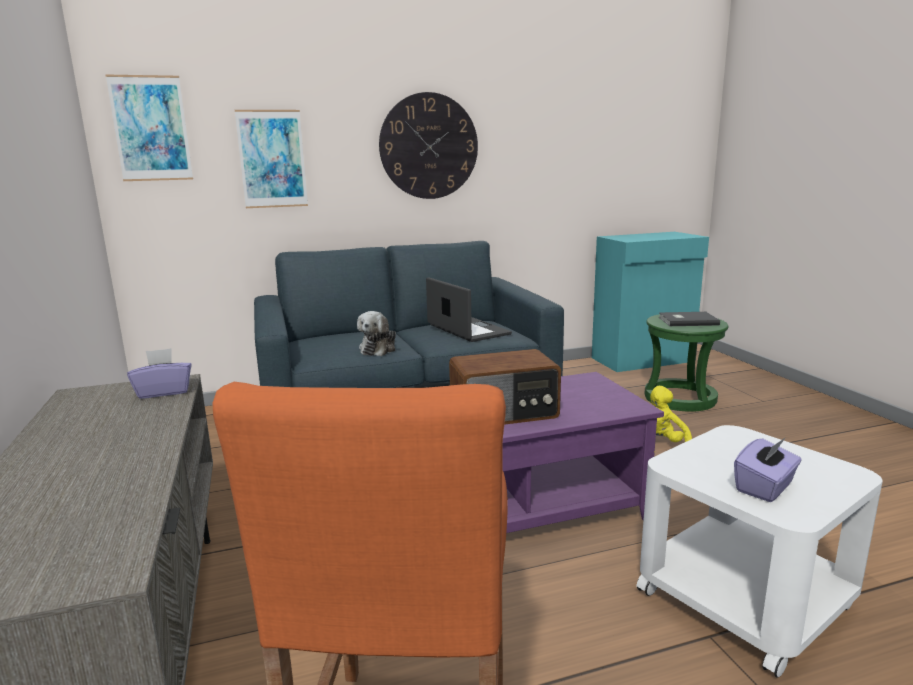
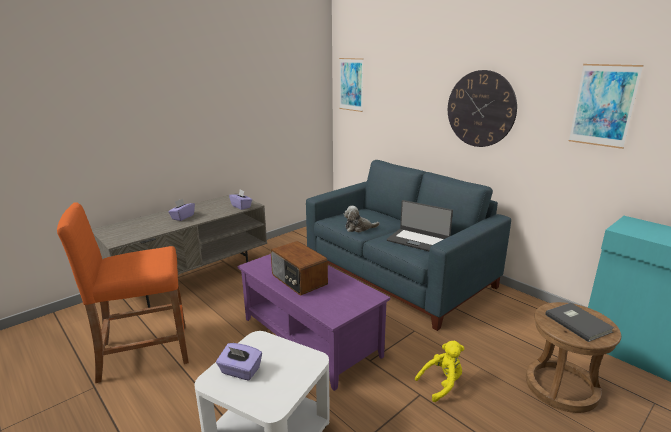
camera: 65 degrees right, 5 degrees up
(96, 457) = (182, 217): none -> purple tissue box
(272, 159) = (394, 106): picture -> picture (603, 105)
(467, 330) = (418, 240): laptop -> laptop turned 90 degrees clockwise
(679, 398) = (561, 387): green stool -> brown stool

